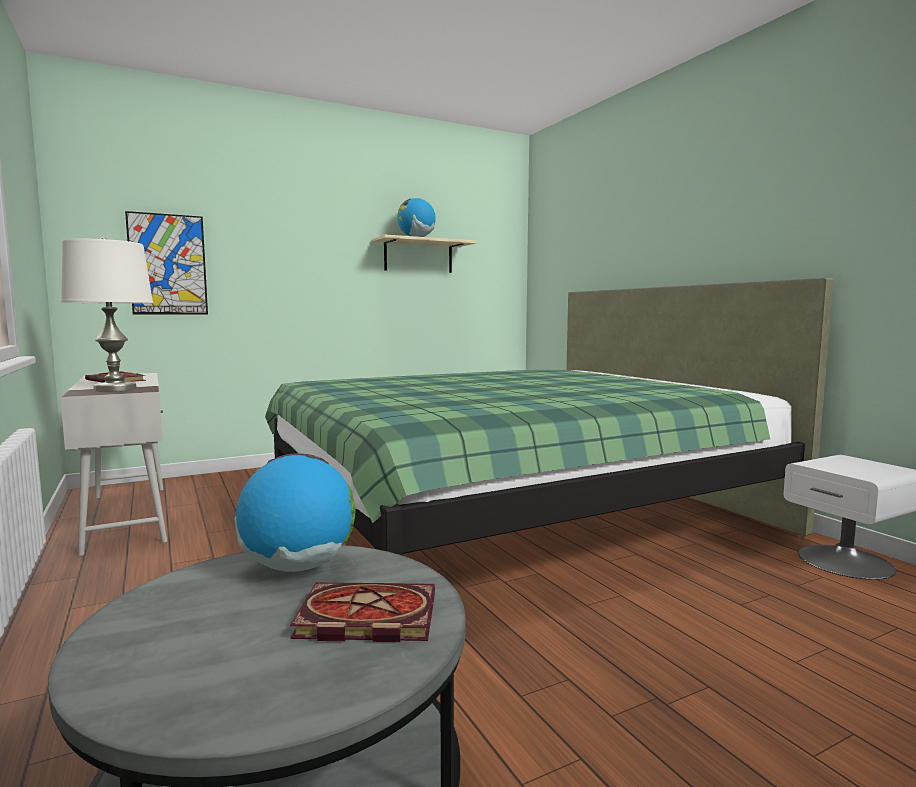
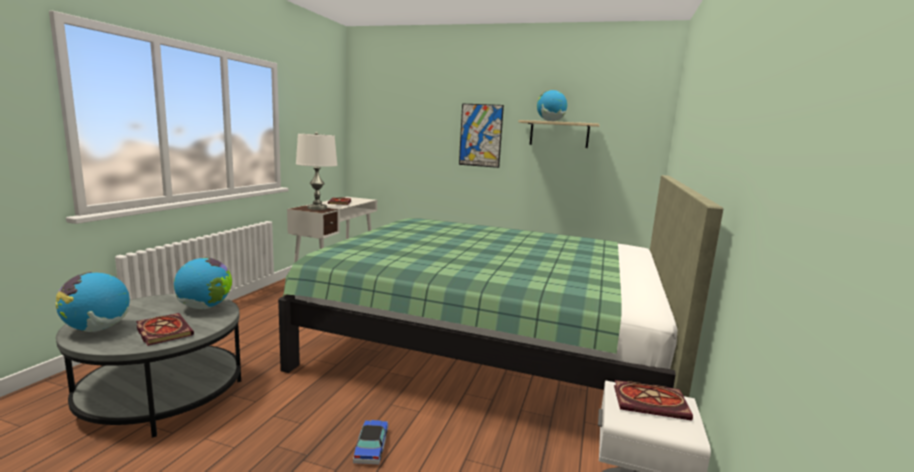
camera: 45 degrees right, 5 degrees up
(168, 264) = (397, 138): picture -> picture (480, 135)
(219, 688) = (97, 329): none -> globe
(674, 646) = (371, 446): none -> toy car
(842, 463) = (652, 402): none -> book

